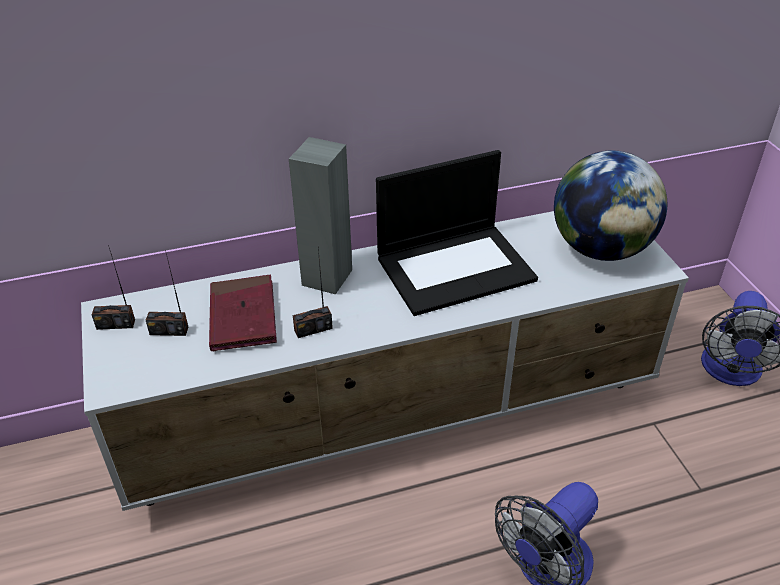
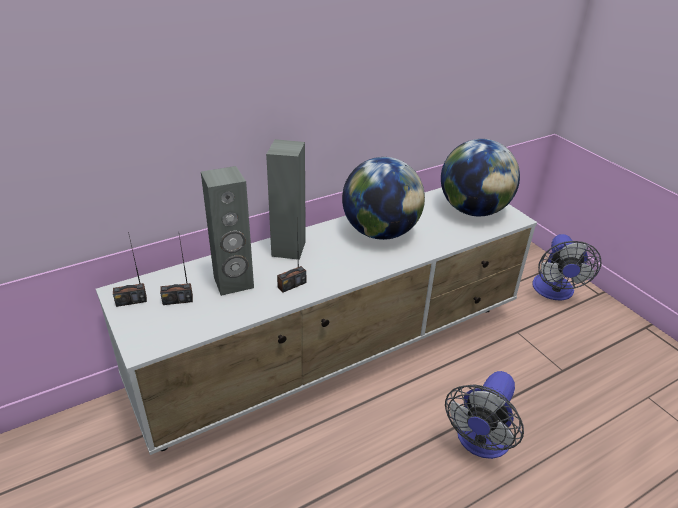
camera: 15 degrees left, 5 degrees down
(243, 316) = (234, 283): red book -> grey speaker
(456, 267) = (380, 232): laptop -> globe

